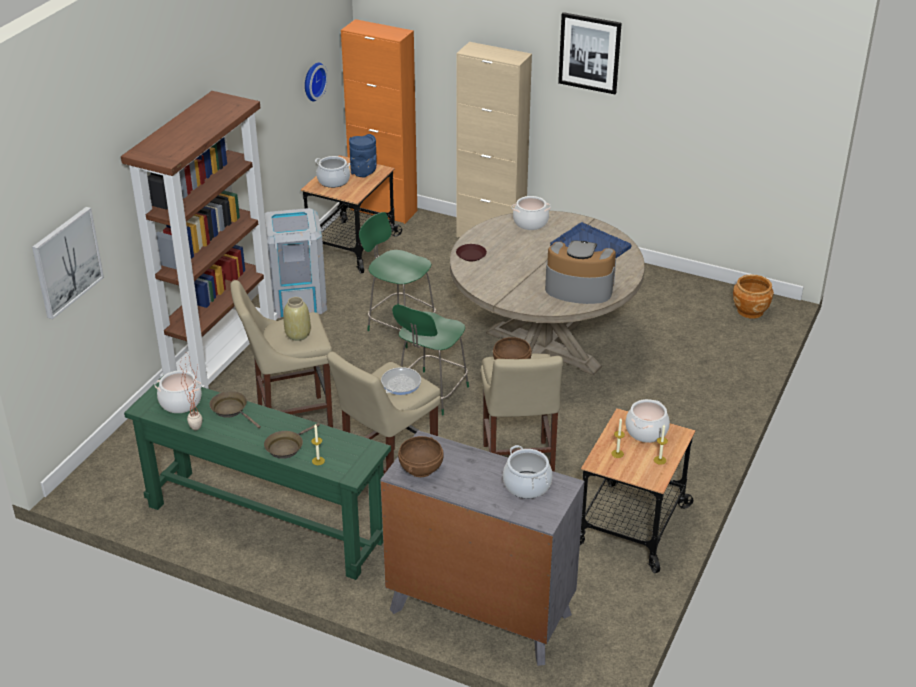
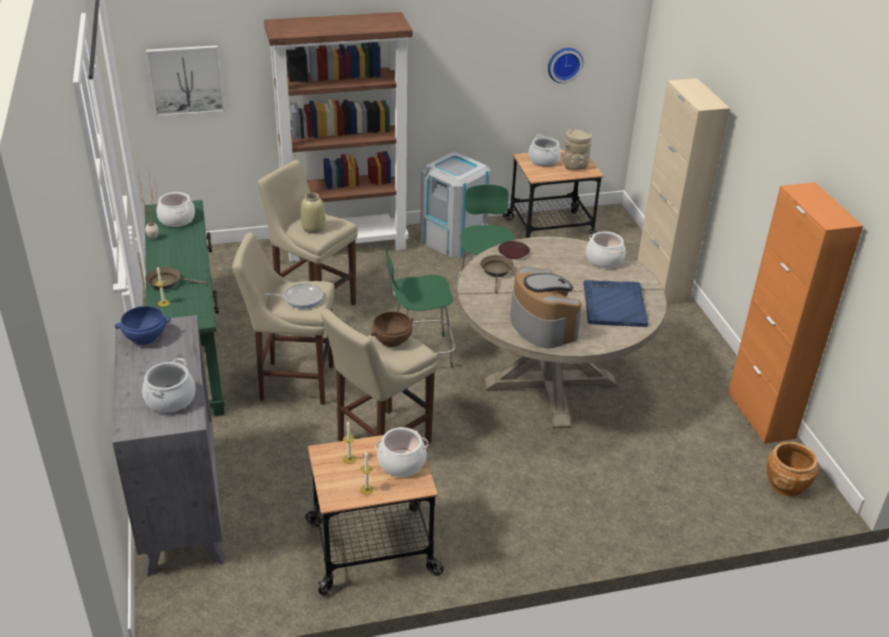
camera: 50 degrees right, 0 degrees up
(231, 410) = (188, 242): brown frying pan -> brown frying pan (496, 272)
(363, 173) = (574, 167): blue vase -> beige vase
(383, 210) = (616, 221): orange cabinet -> orange cabinet (761, 415)
(421, 469) = (145, 337): brown bowl -> blue bowl
(589, 53) = (770, 126): picture -> none

